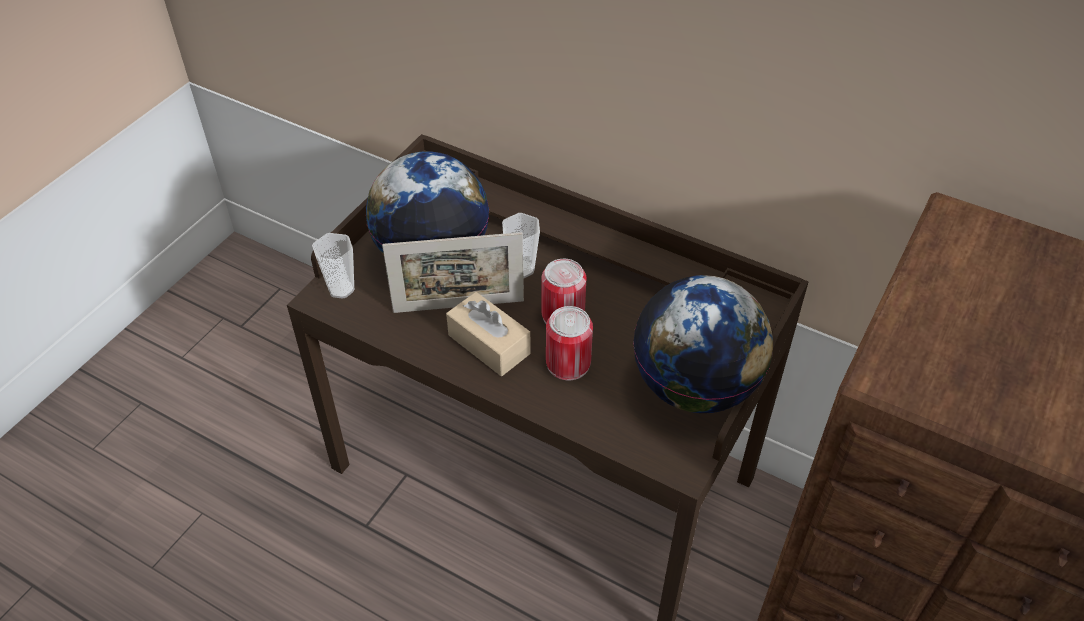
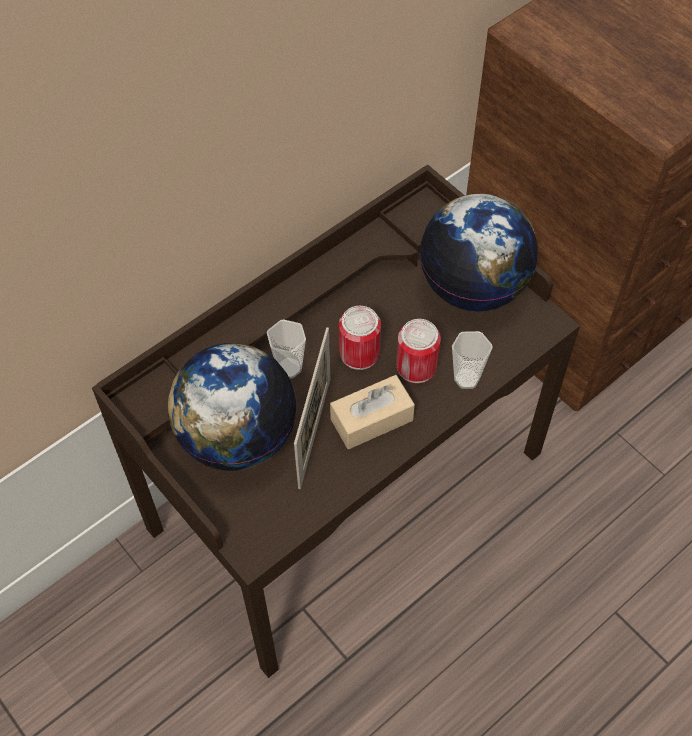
camera: 70 degrees left, 10 degrees up
(341, 289) = (248, 529): cup -> cup (466, 378)

